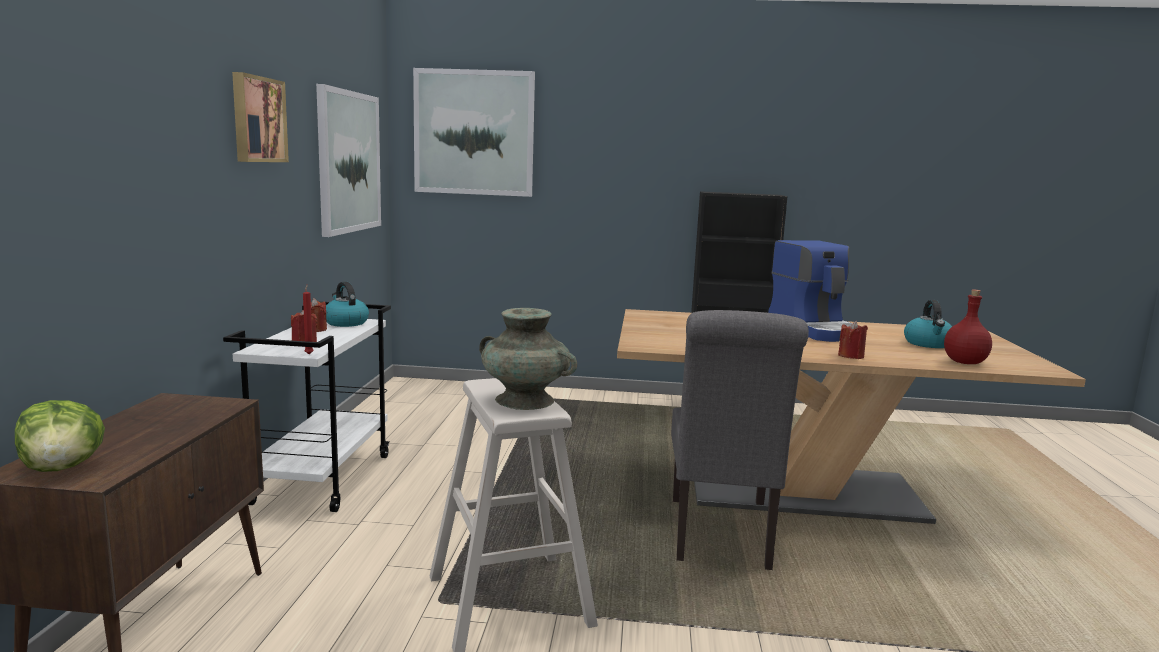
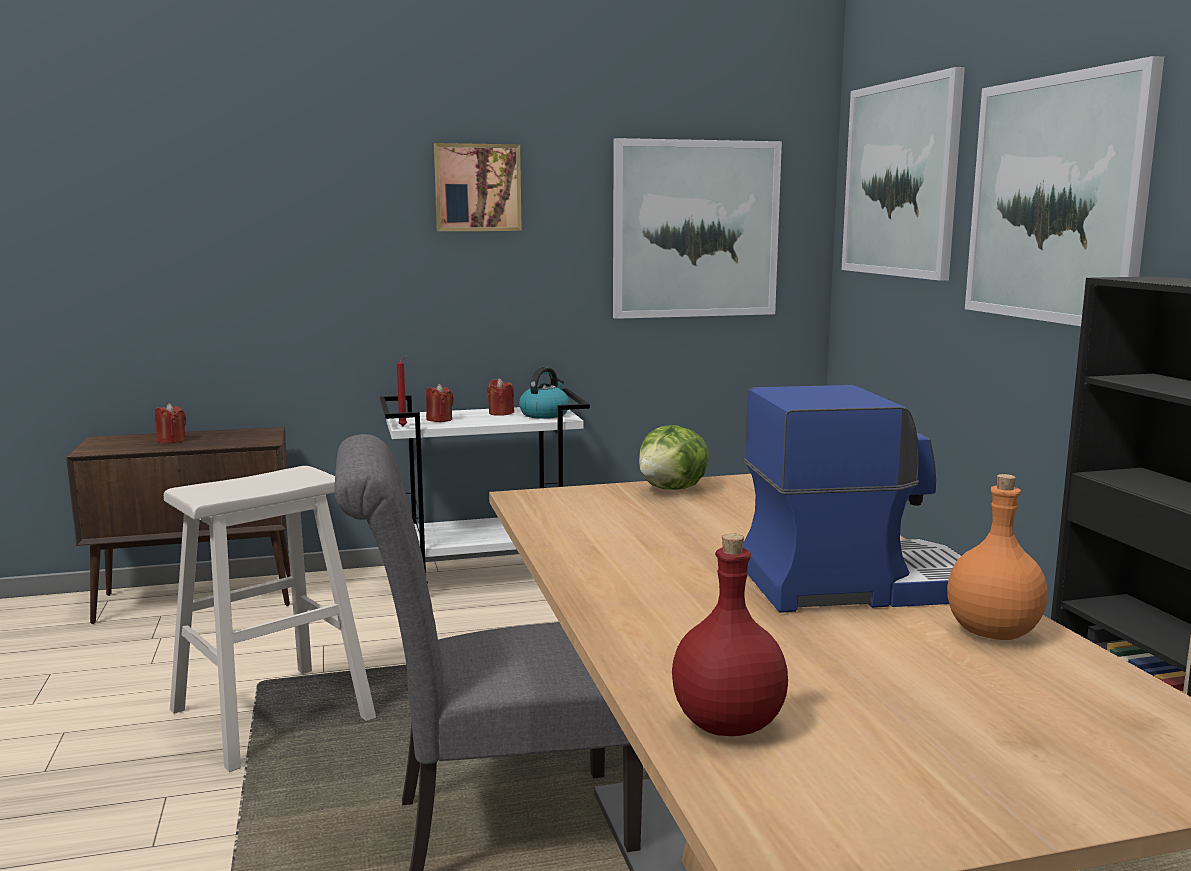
camera: 70 degrees right, 0 degrees up
(63, 468) = (109, 443): lettuce -> lettuce (673, 489)
(525, 400) = (241, 488): turquoise vase -> none
(619, 153) = (1056, 199): none -> picture
(816, 329) = (856, 583): coffee machine -> coffee machine turned 150 degrees counterclockwise
(851, 356) = (634, 613): red candle -> red candle (171, 441)
(871, 328) = (991, 632): none -> orange bottle
(928, 344) = (899, 690): kettle -> none

